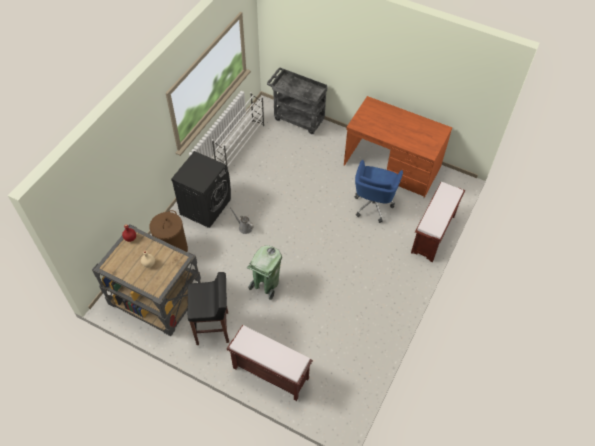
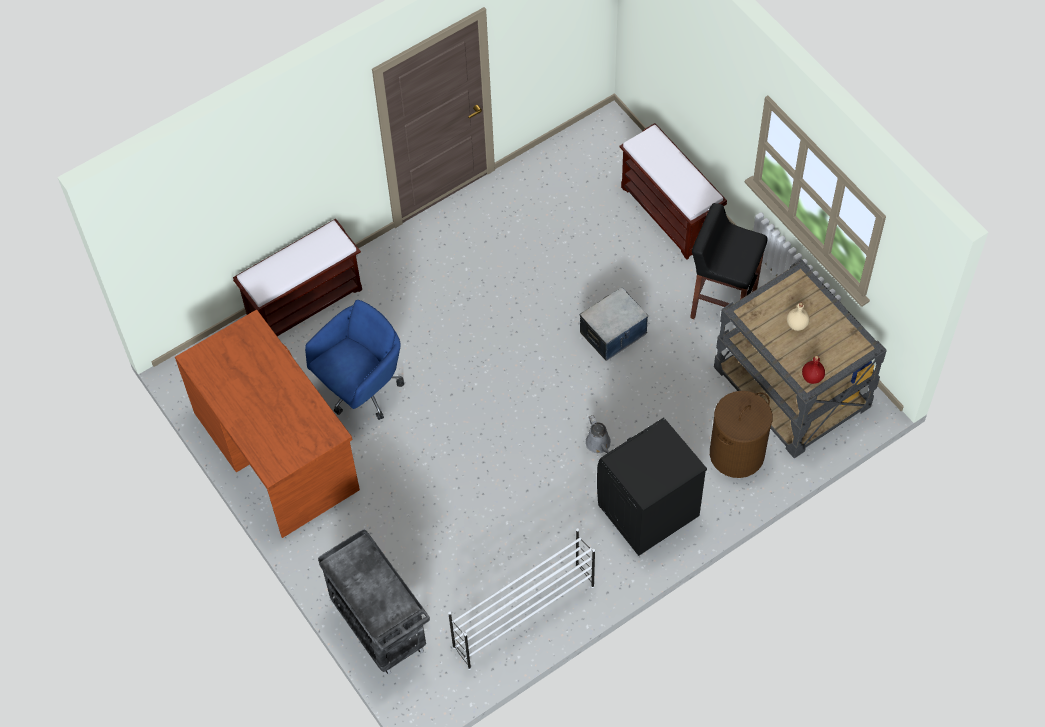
camera: 150 degrees left, 5 degrees up
(266, 285) = (613, 333): green trash can -> storage box

